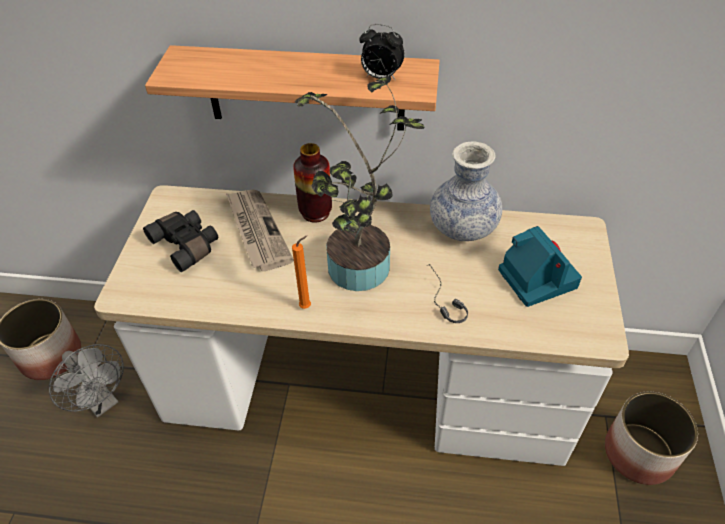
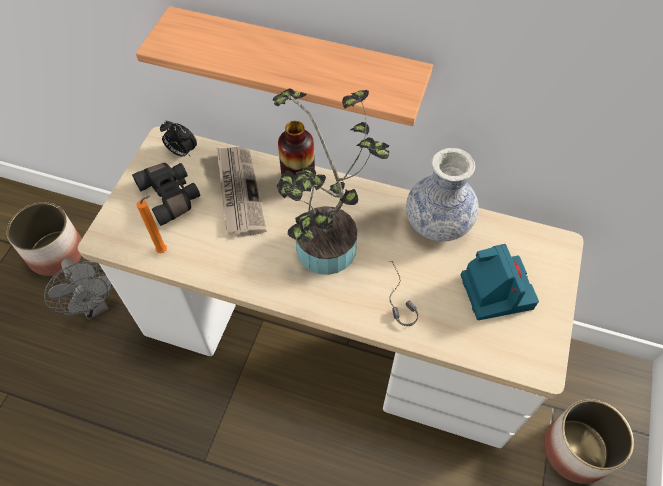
camera: 10 degrees right, 10 degrees up
(307, 306) = (269, 281): orange candle -> orange candle (164, 250)
(380, 77) = (366, 79): alarm clock -> alarm clock (182, 152)

